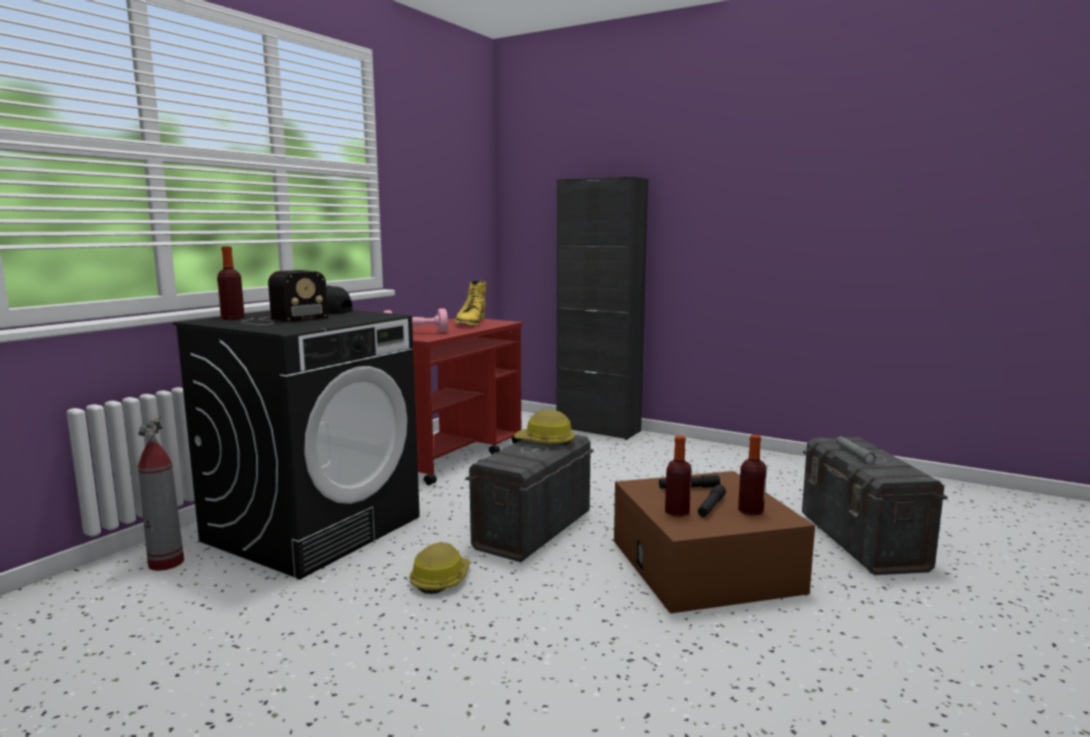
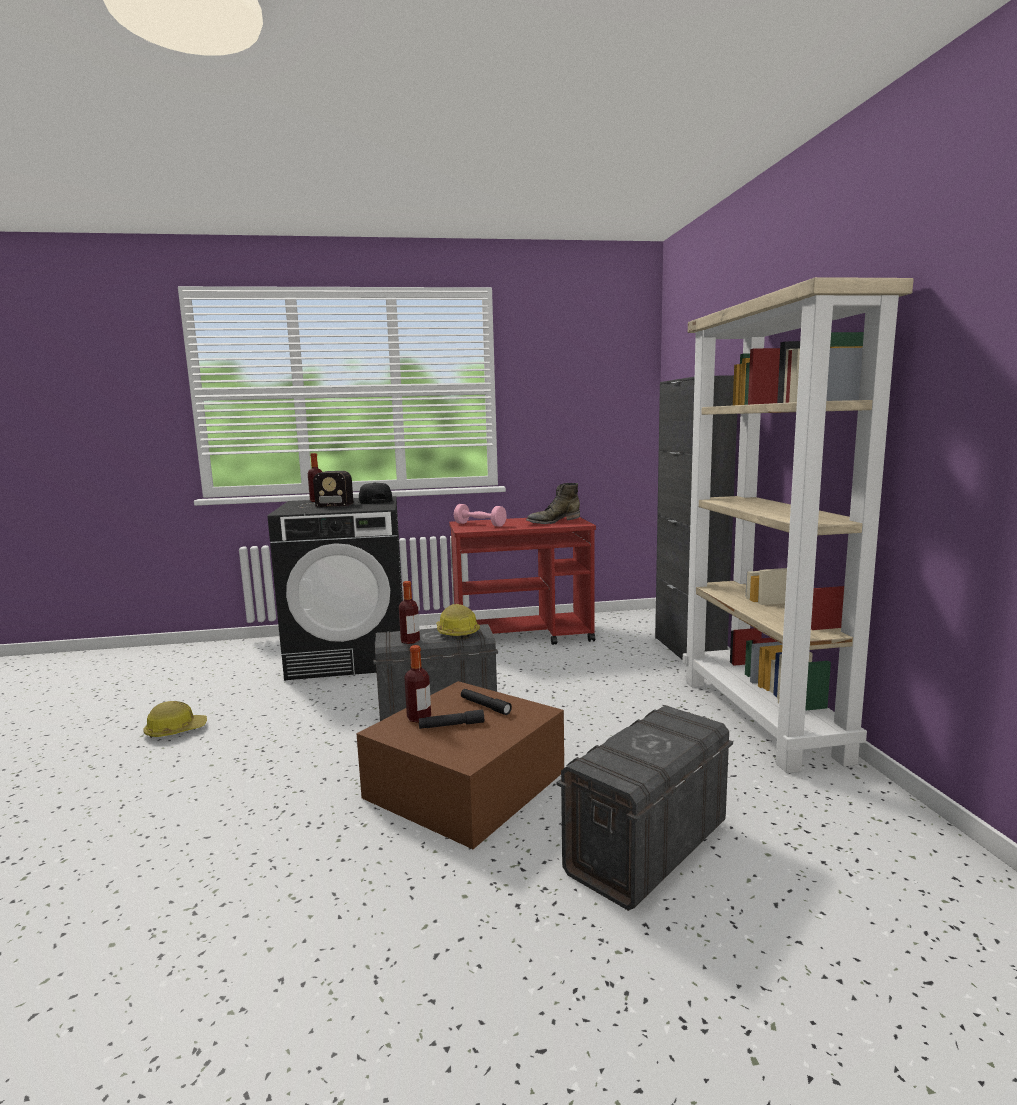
camera: 50 degrees right, 0 degrees up
(166, 563) = (268, 649): fire extinguisher -> none
(440, 579) = (325, 710): hard hat -> hard hat (175, 730)
(470, 323) = (553, 521): yellow boot -> green boot
(736, 455) = (762, 718): none -> beige bookcase
(750, 511) = (463, 742): bottle -> bottle (410, 641)
(854, 454) = (644, 733): grey flashlight -> none

